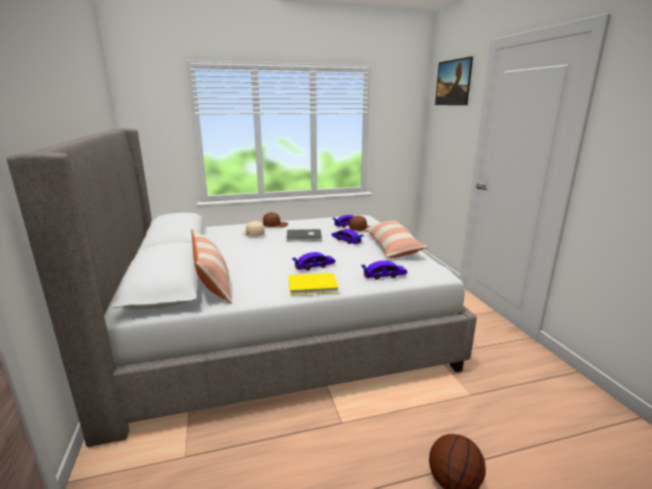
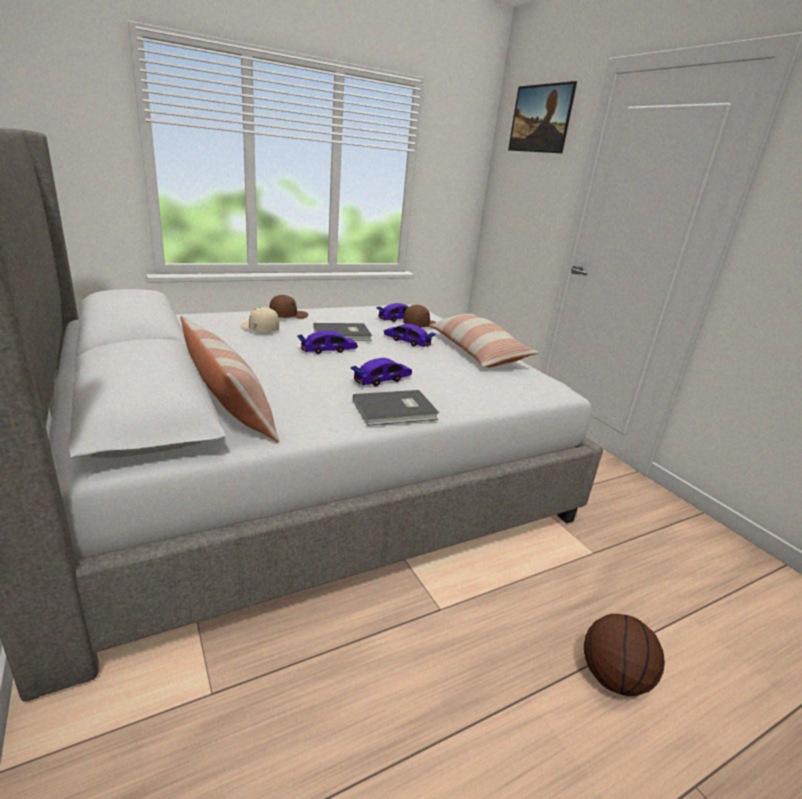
camera: 15 degrees left, 5 degrees up
(313, 286) = (396, 410): yellow book -> grey book
(384, 275) = (490, 393): toy car -> toy car (328, 349)

